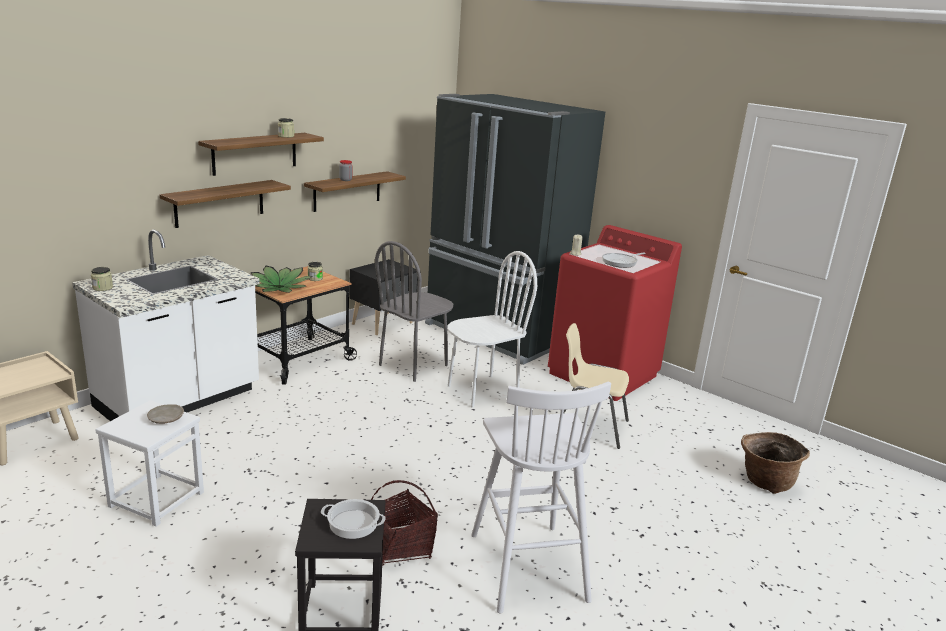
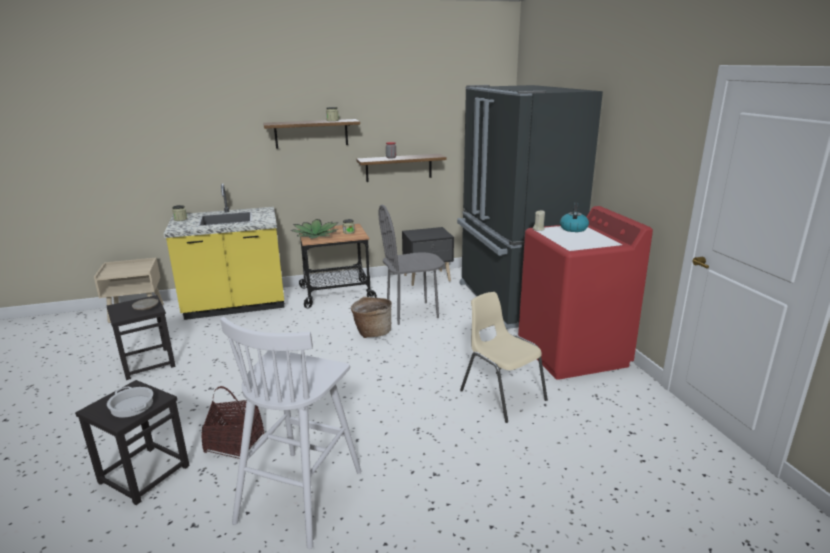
camera: 35 degrees right, 0 degrees up
(156, 499) = (148, 363): white stool -> black stool
(179, 400) = (235, 305): white counter -> yellow counter
(219, 203) = (283, 169): shelf -> none
(482, 391) = (442, 343): white chair -> none
(601, 250) = (573, 228): none -> kettle
(621, 262) = (573, 240): frying pan -> none
(765, 482) = (635, 506): basket -> basket (372, 332)

